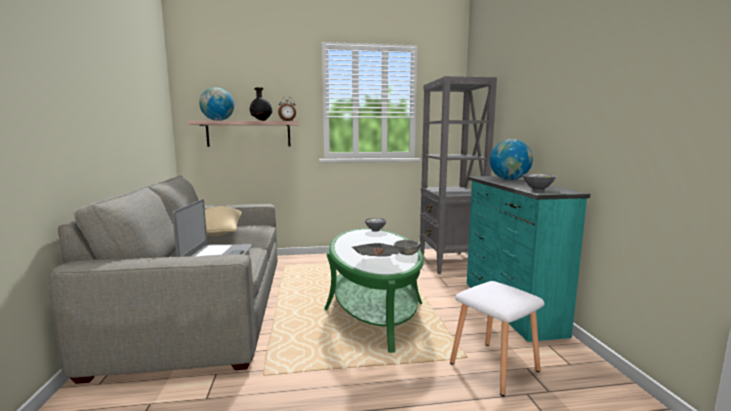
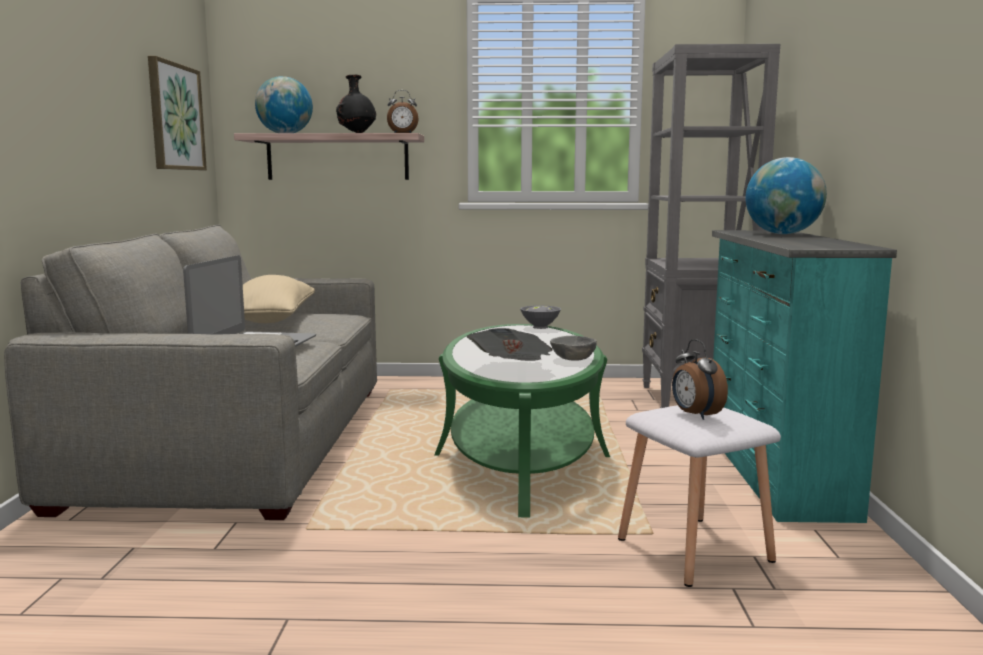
camera: 10 degrees right, 0 degrees up
(151, 111) = (175, 117): none -> picture
(497, 293) = (695, 415): none -> alarm clock
(537, 190) = (803, 244): grey bowl -> none

